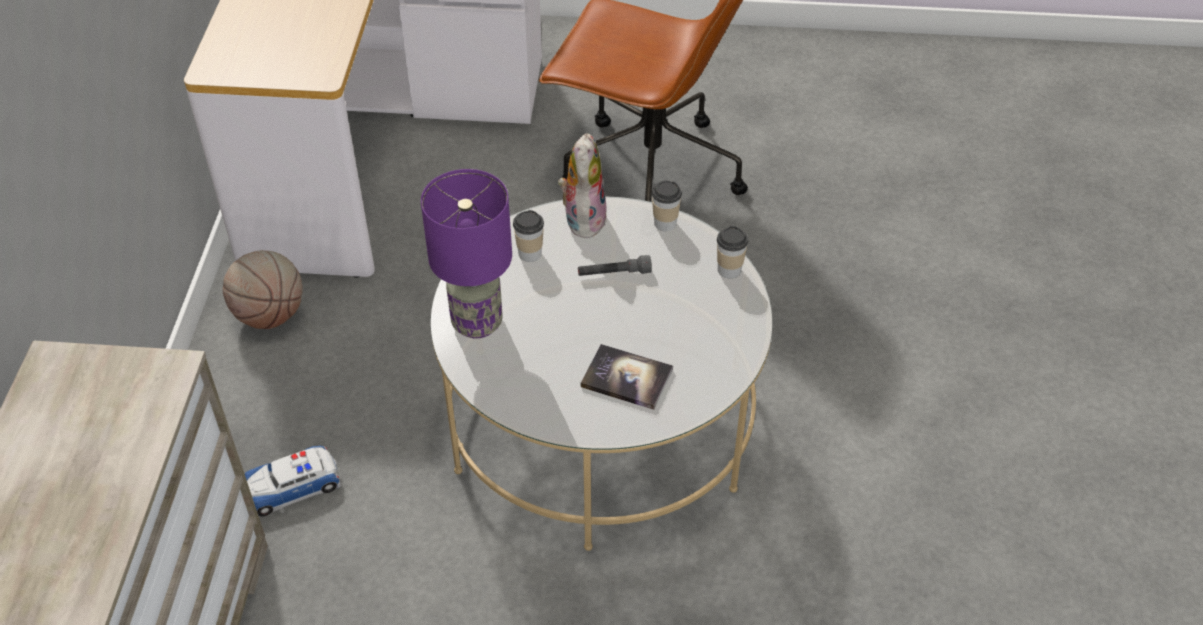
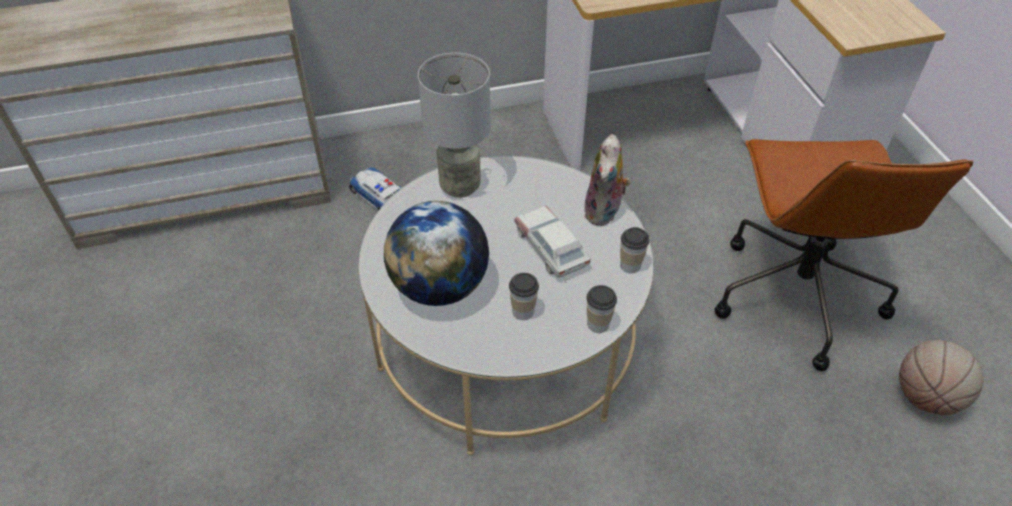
camera: 70 degrees right, 0 degrees up
(270, 315) = (513, 137): basketball -> basketball (926, 397)
(476, 323) = (460, 185): purple table lamp -> grey table lamp
(530, 253) = (546, 193): cup -> cup (523, 311)
(583, 218) = (604, 212): plush toy -> plush toy turned 120 degrees clockwise
(614, 273) = (551, 248): grey flashlight -> toy car
(627, 378) = (440, 287): book -> globe

